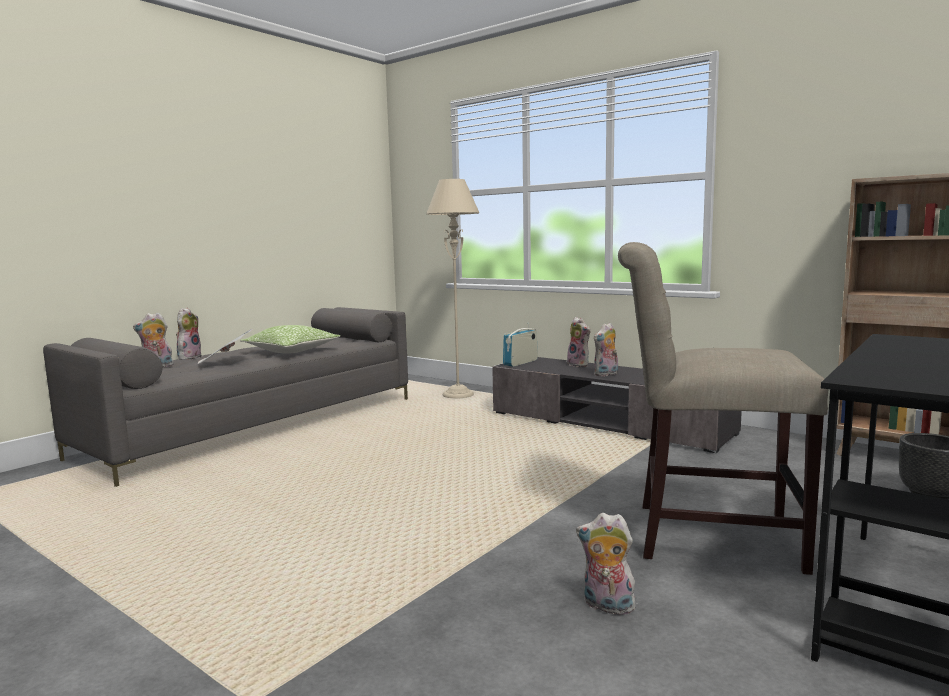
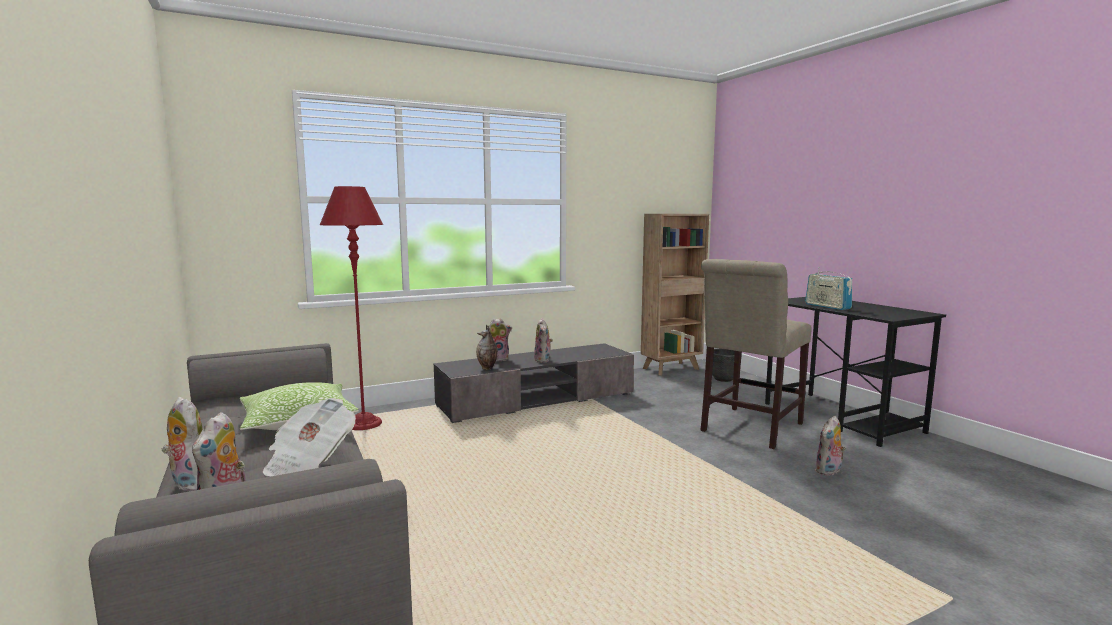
camera: 65 degrees left, 0 degrees up
(458, 395) = (363, 424): beige floor lamp -> red floor lamp
(520, 362) = (456, 369): radio -> radio (827, 306)
(541, 367) = (487, 368): none -> vase

